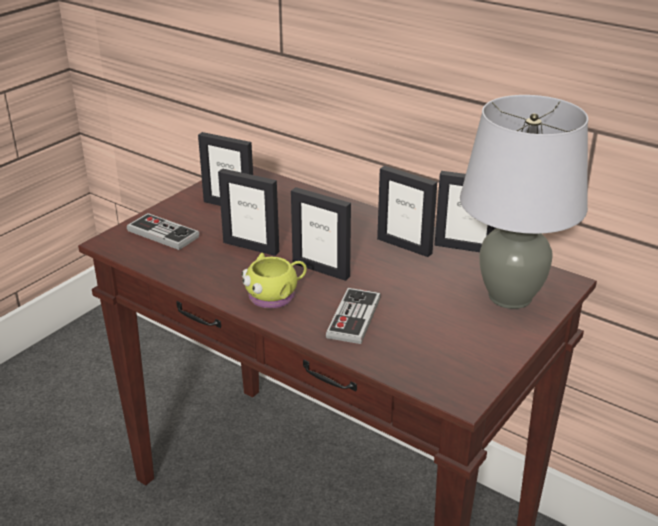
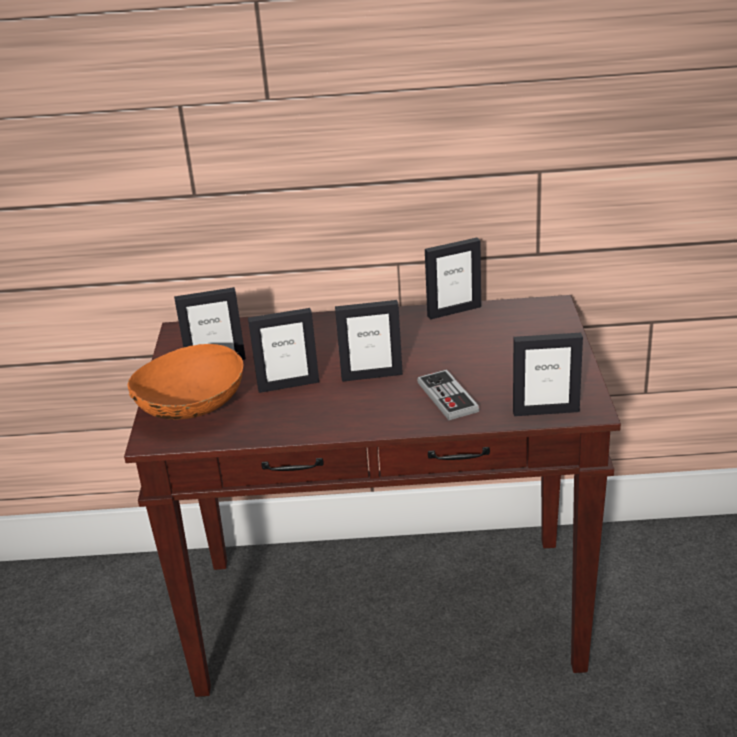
camera: 35 degrees left, 0 degrees up
(163, 234) = (192, 410): game controller -> orange bowl
(276, 296) = (366, 410): yellow mug -> none
(404, 246) = (409, 329): picture frame -> picture frame (545, 411)
(510, 296) = (532, 331): grey table lamp -> none

